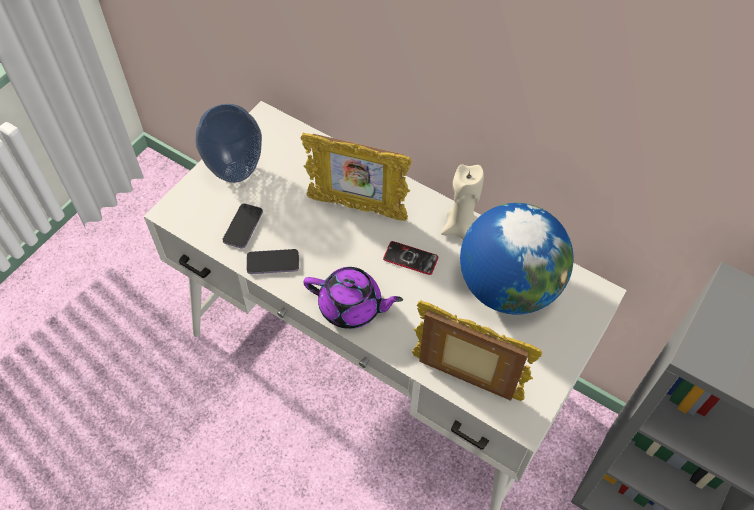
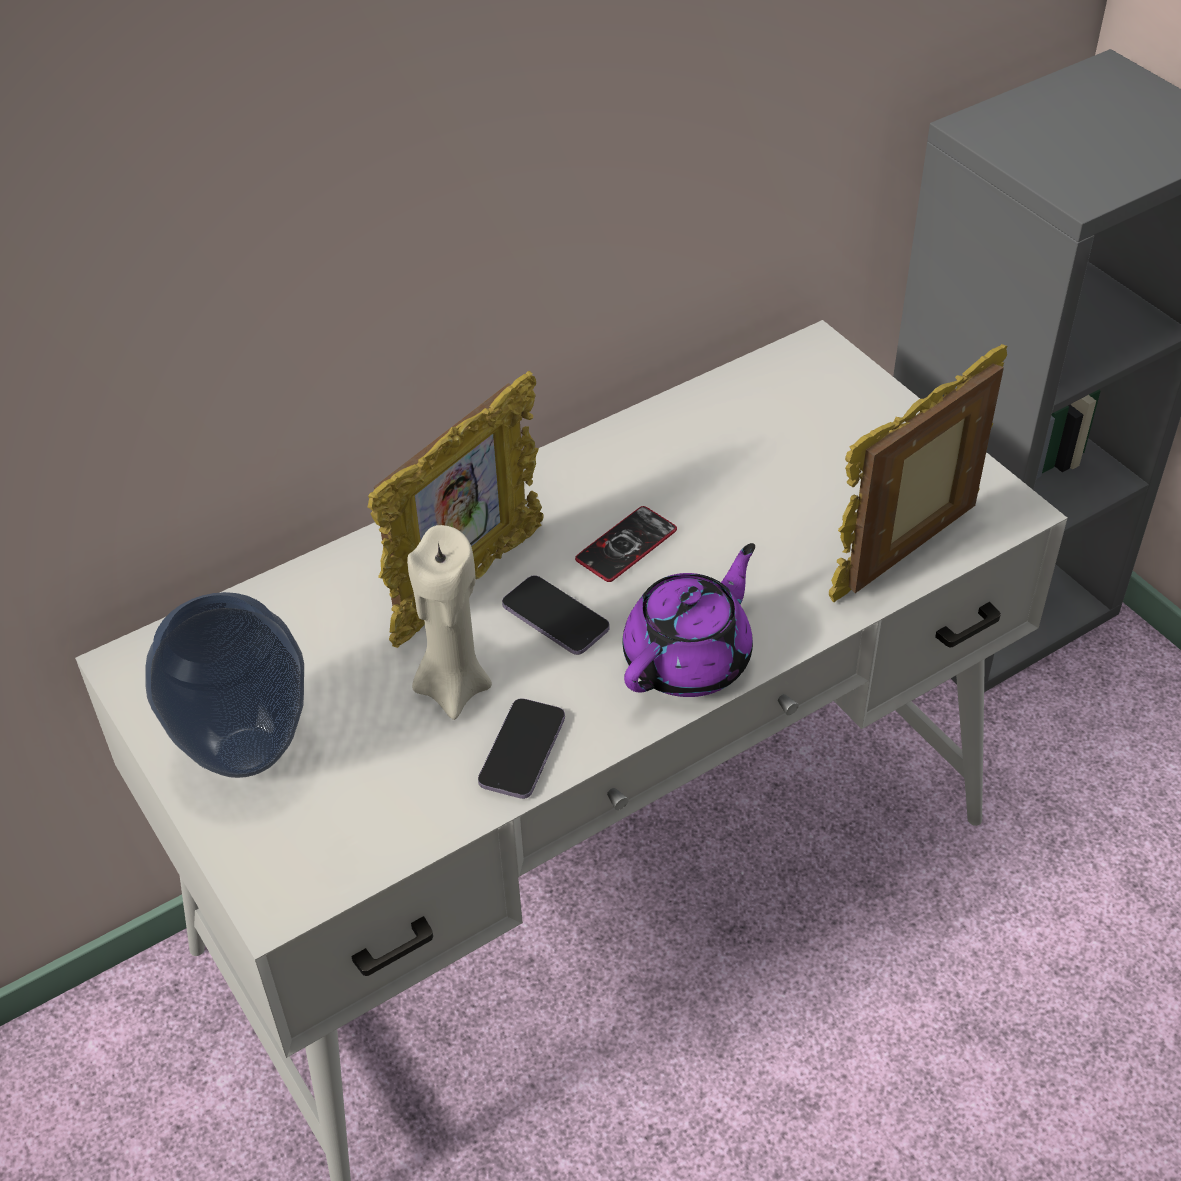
camera: 65 degrees left, 10 degrees down
(243, 227) = (402, 777): phone -> phone (555, 618)
(459, 227) = (596, 462): beige candle -> beige candle (453, 687)
(508, 286) = (750, 443): globe -> none

